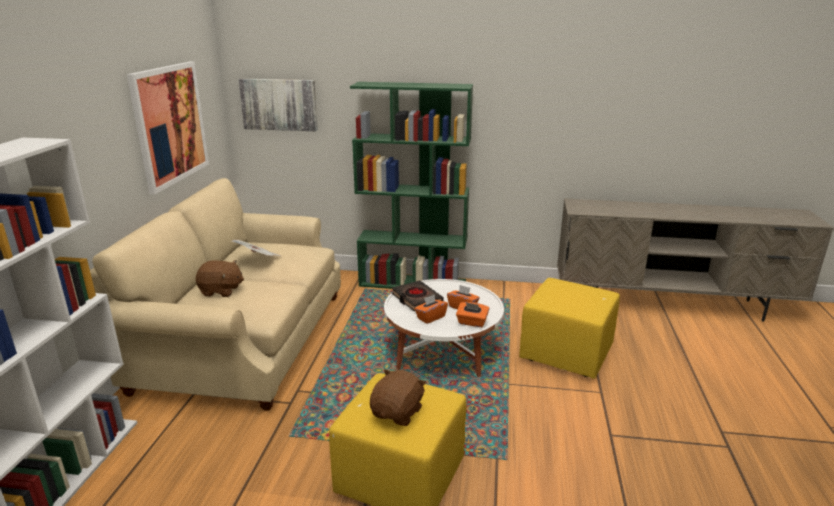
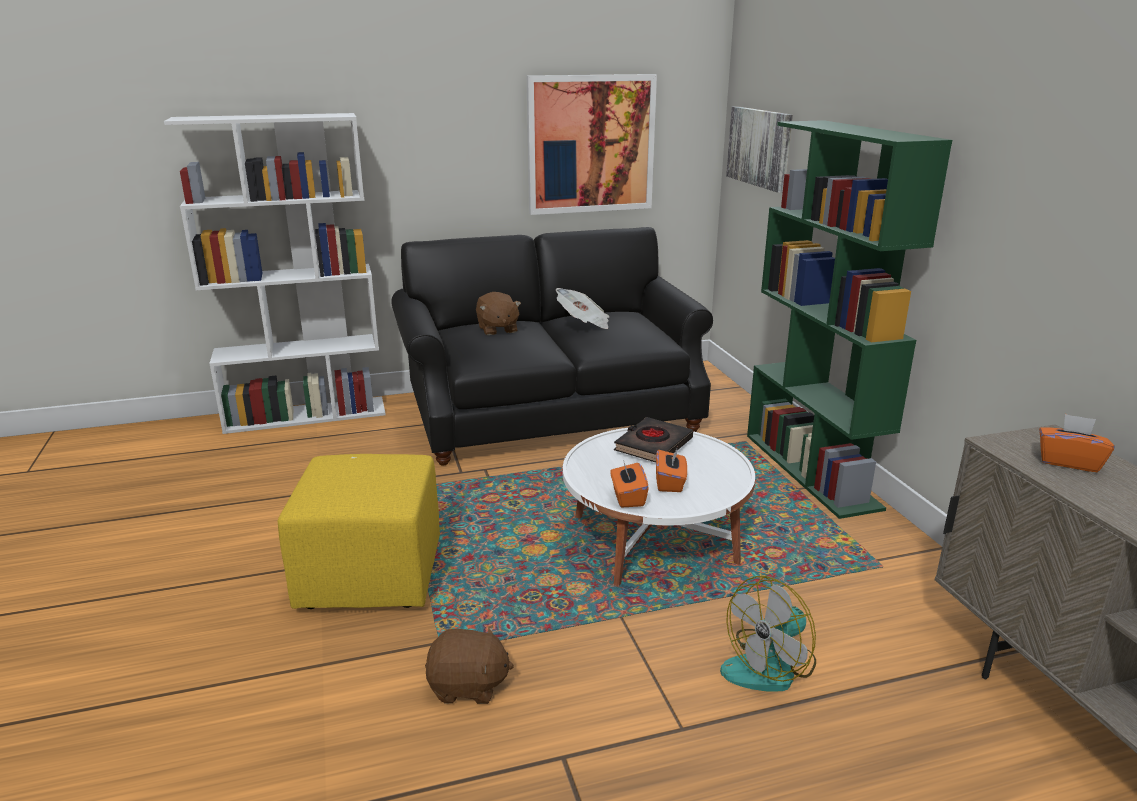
camera: 65 degrees right, 0 degrees up
(244, 339) = (552, 412): beige sofa -> black sofa
(398, 413) = (346, 480): brown plush toy -> brown plush toy (468, 686)
(430, 317) = (615, 466): orange tissue box -> orange tissue box (1068, 462)
(567, 353) = (770, 667): yellow ottoman -> fan

